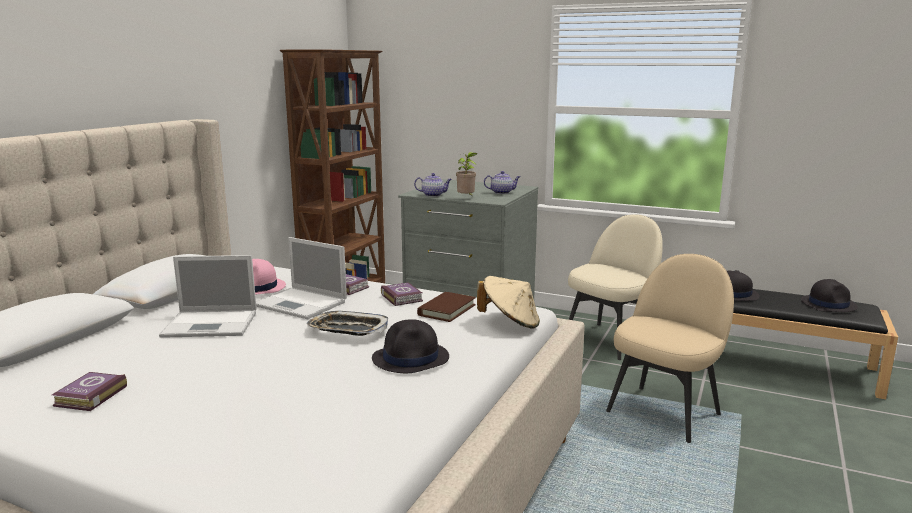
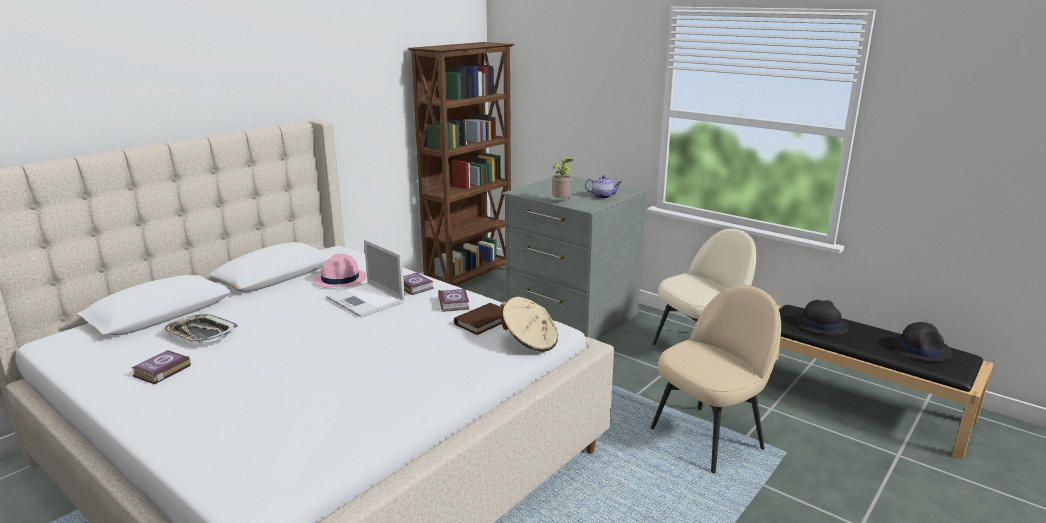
camera: 15 degrees right, 5 degrees up
(212, 324) = (285, 313): laptop -> none
(348, 329) = (386, 332): tray -> tray (201, 334)
(411, 358) = (418, 369): black hat -> none
(433, 195) = (534, 195): teapot -> none

